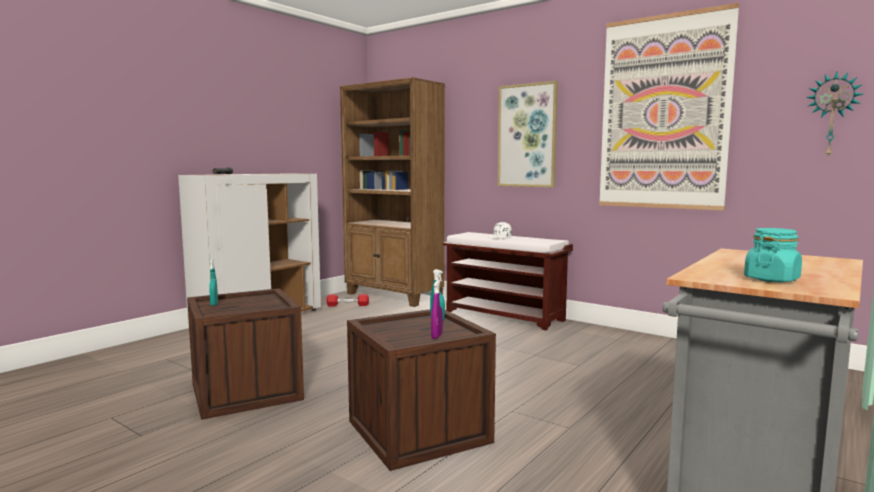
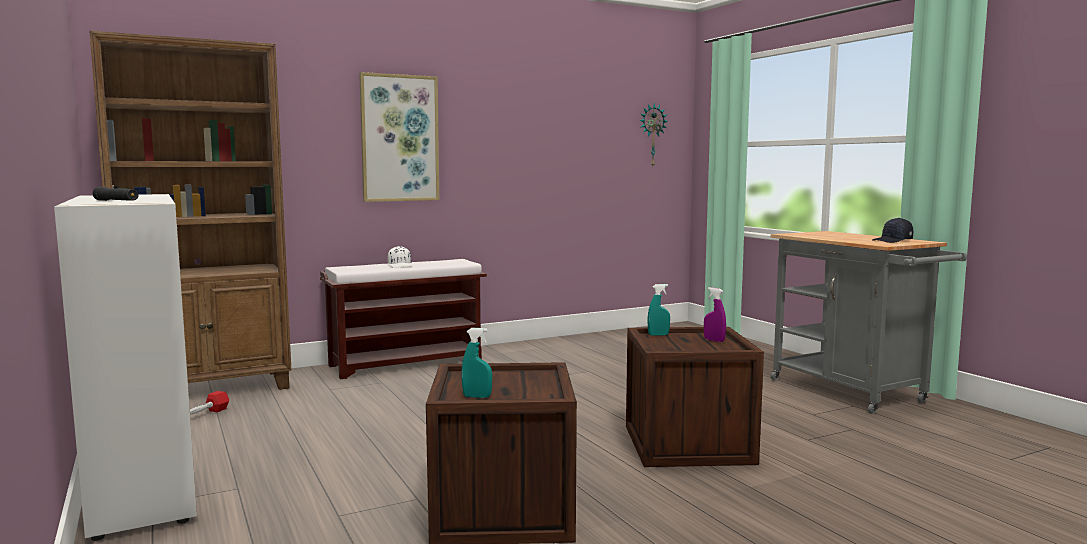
camera: 65 degrees left, 0 degrees up
(663, 113) = (542, 123): picture -> none
(771, 279) = (892, 241): turquoise jar -> black cap

